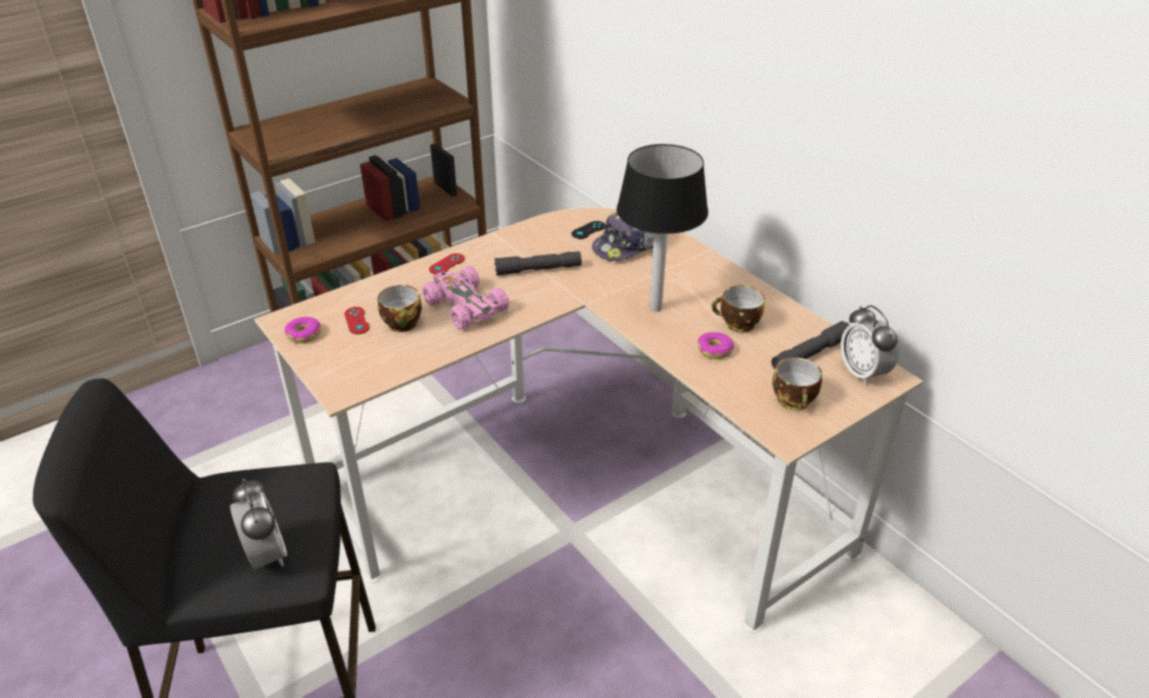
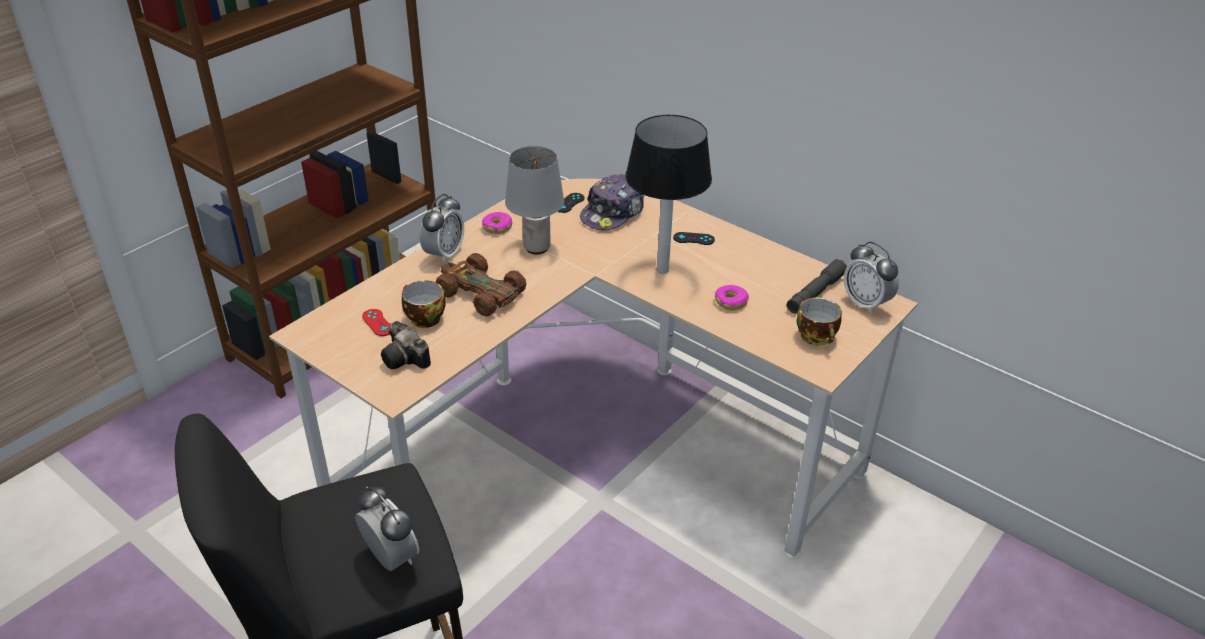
camera: 15 degrees left, 0 degrees up
(304, 334) = (330, 344): donut -> donut (497, 227)
(367, 360) = (406, 359): none -> camera
(447, 264) = (444, 254): red game controller -> alarm clock
(464, 306) = (479, 293): pink toy car -> brown toy car
(538, 269) = (537, 248): grey flashlight -> grey table lamp
(700, 281) = (693, 239): none -> black game controller
(737, 324) = (742, 275): cup -> none

